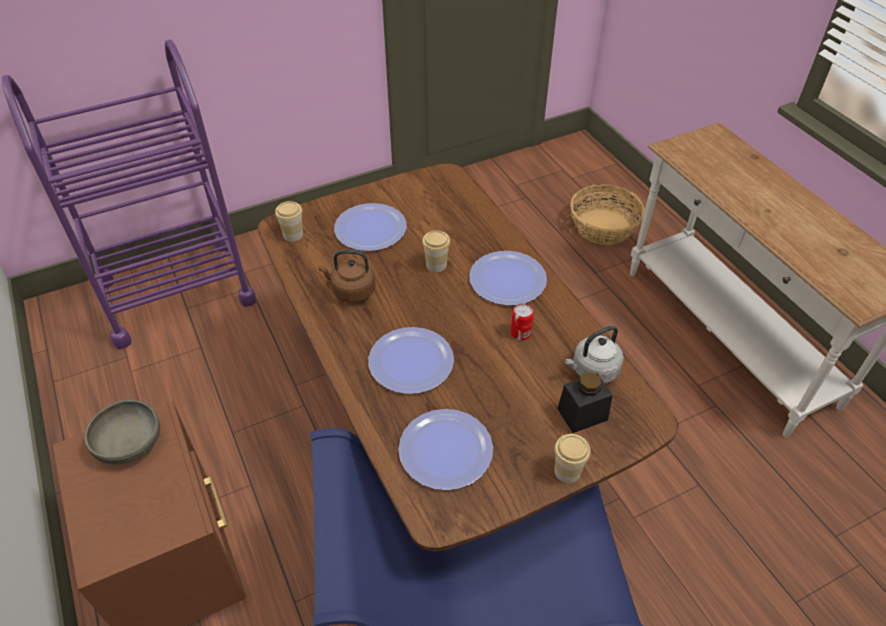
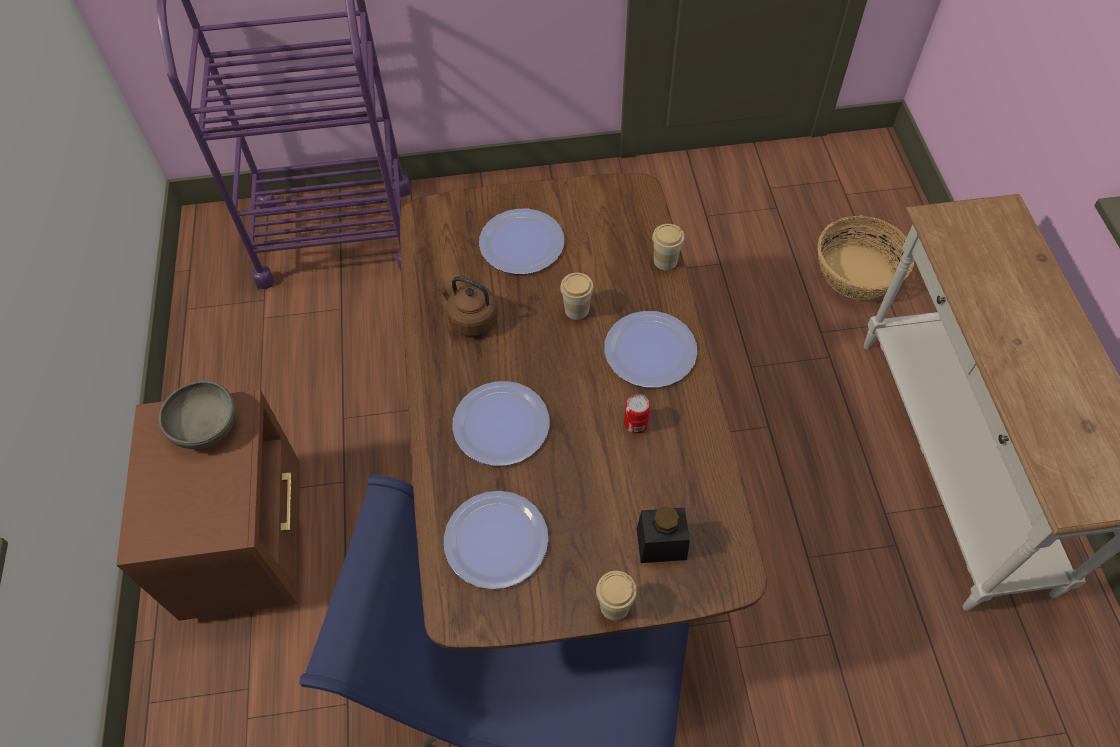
camera: 20 degrees right, 10 degrees up
(293, 235) = (434, 230): cup -> cup (665, 261)
(592, 371) = (697, 494): grey kettle -> none

